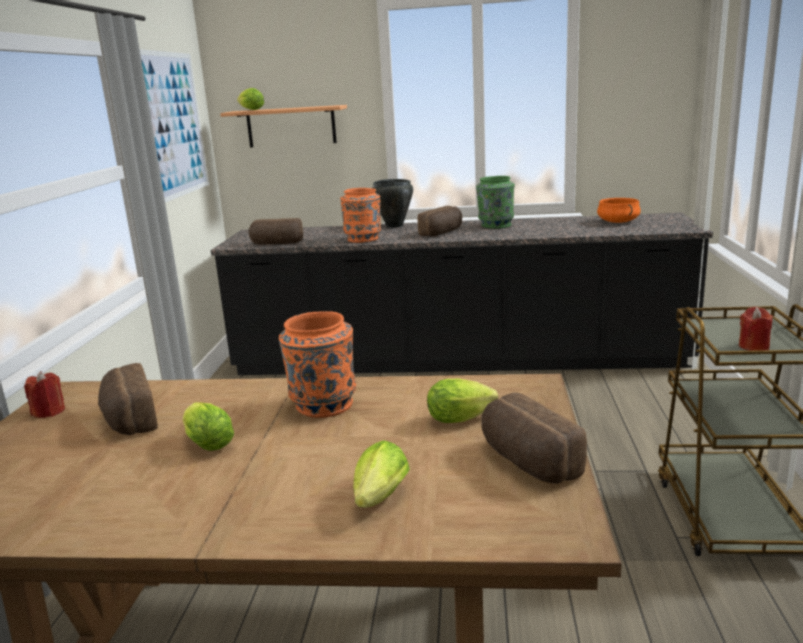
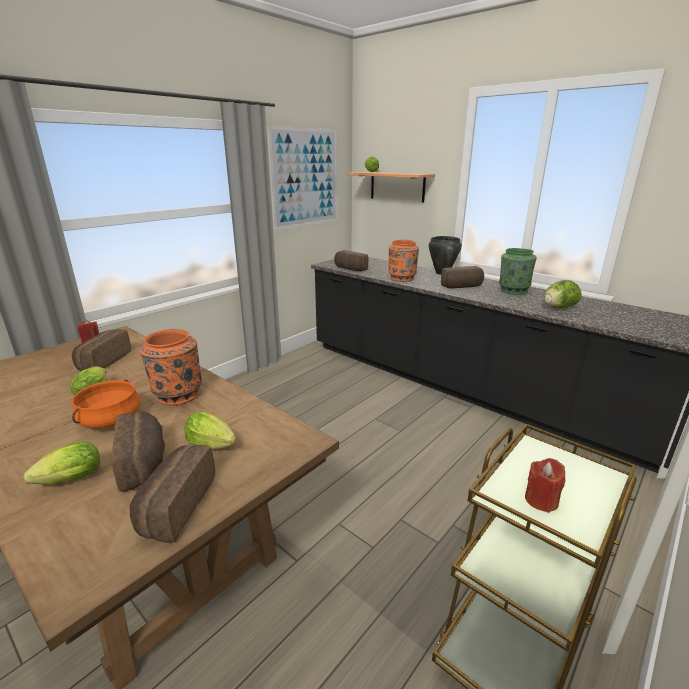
camera: 35 degrees right, 5 degrees up
(424, 455) = (144, 462): none -> bread
(559, 229) = (558, 308): none -> lettuce
(617, 222) = (627, 314): orange cooking pot -> orange cooking pot (110, 420)

